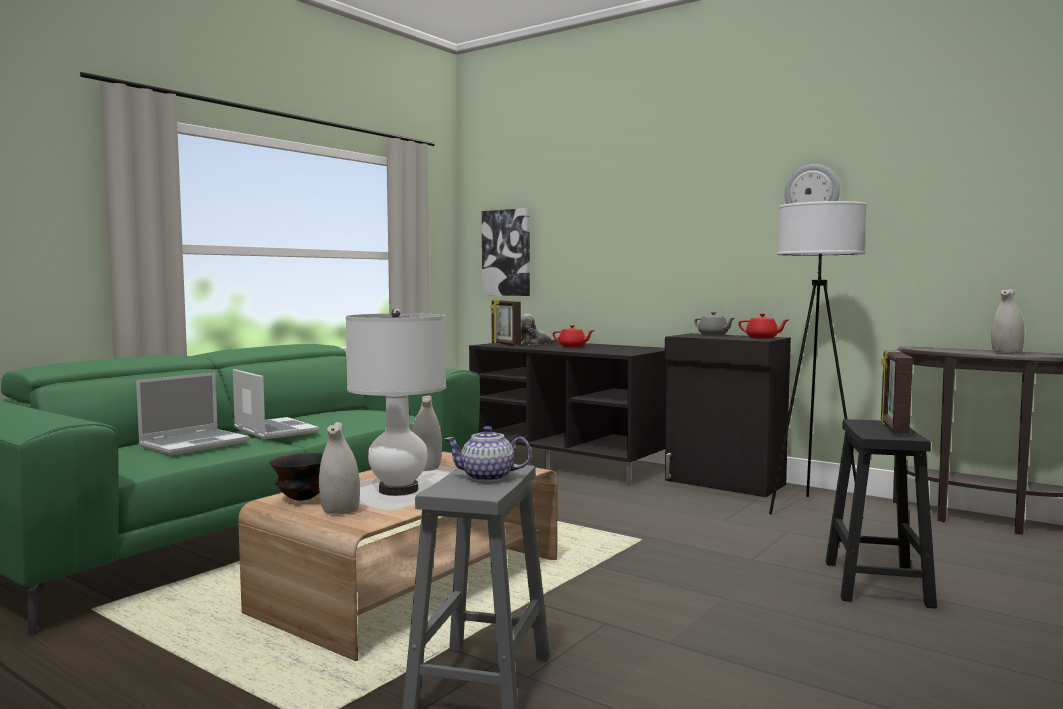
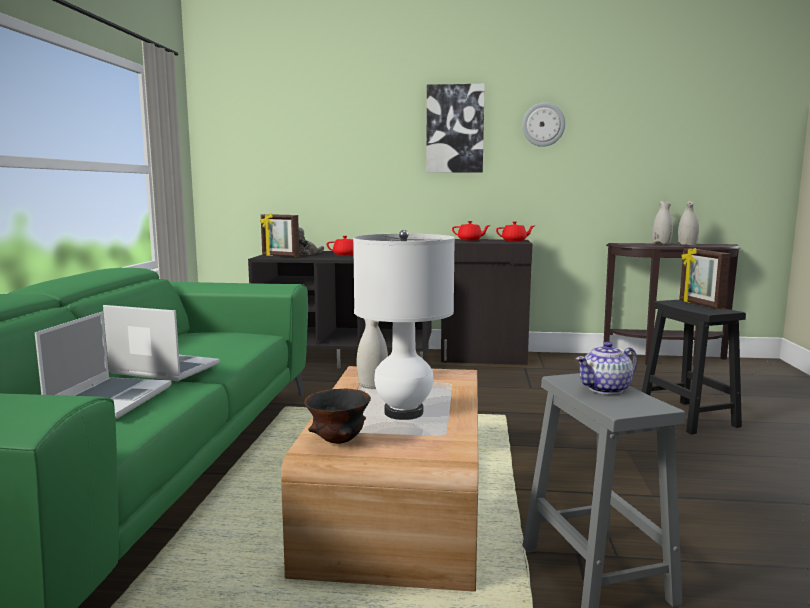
camera: 30 degrees left, 5 degrees up
(340, 510) = (402, 445): white vase -> white vase (661, 244)
(507, 252) = (252, 168): picture -> picture (455, 129)
(713, 335) = (470, 240): grey teapot -> red teapot
(811, 509) = (568, 369): white floor lamp -> none

